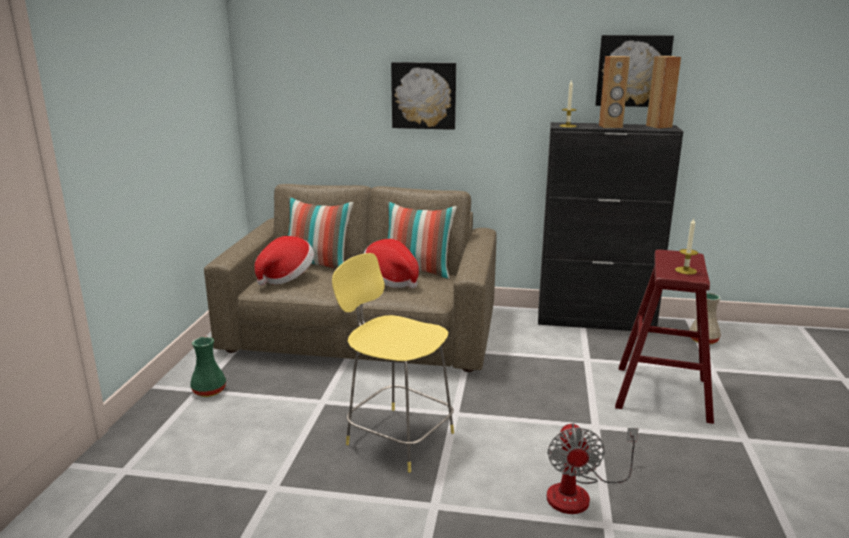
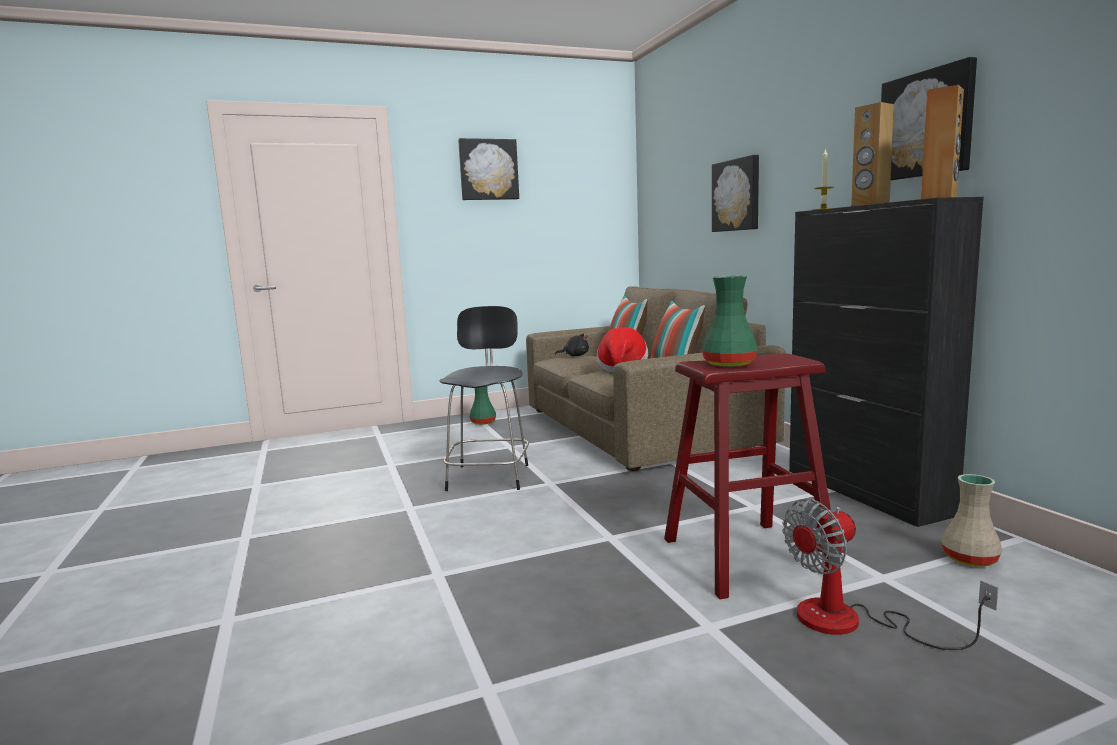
camera: 60 degrees right, 10 degrees down
(129, 53) = (488, 170): none -> picture
(286, 277) = (575, 356): hat -> black plush toy
(397, 437) = (489, 476): yellow stool -> black stool
(579, 493) = (479, 553): fan -> fan (852, 622)
(685, 270) = (727, 364): candle -> green vase

